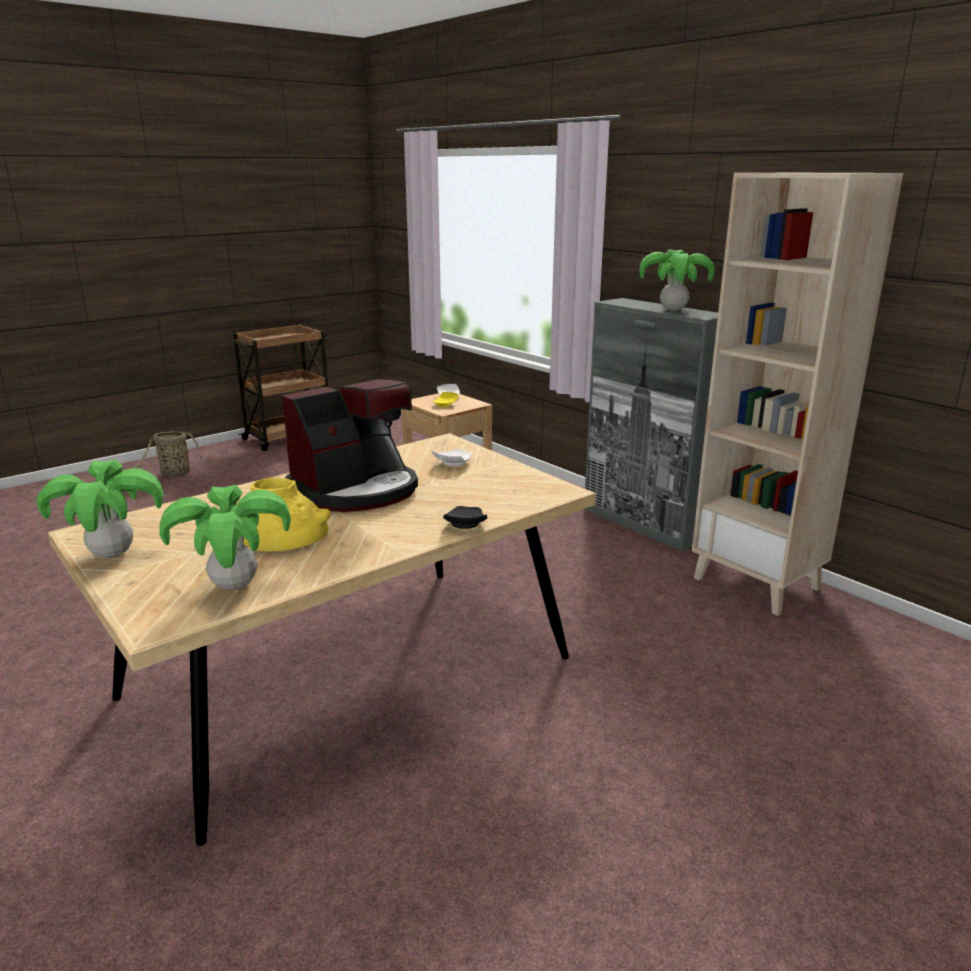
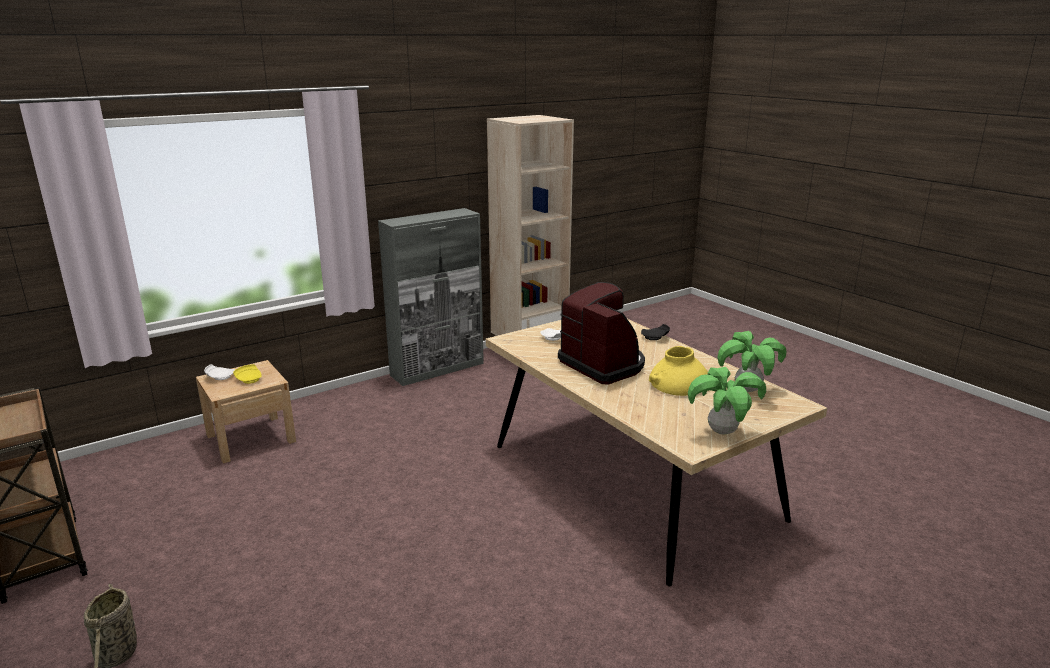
camera: 85 degrees left, 0 degrees up
(673, 310) = (441, 215): potted plant -> none

